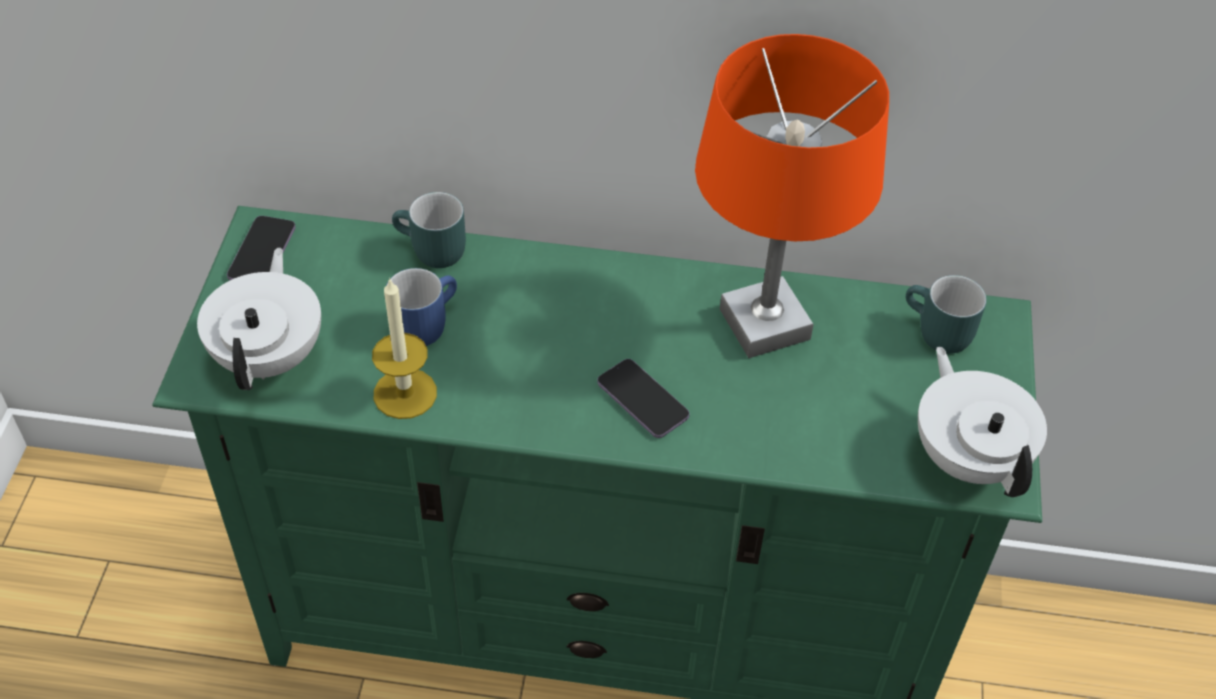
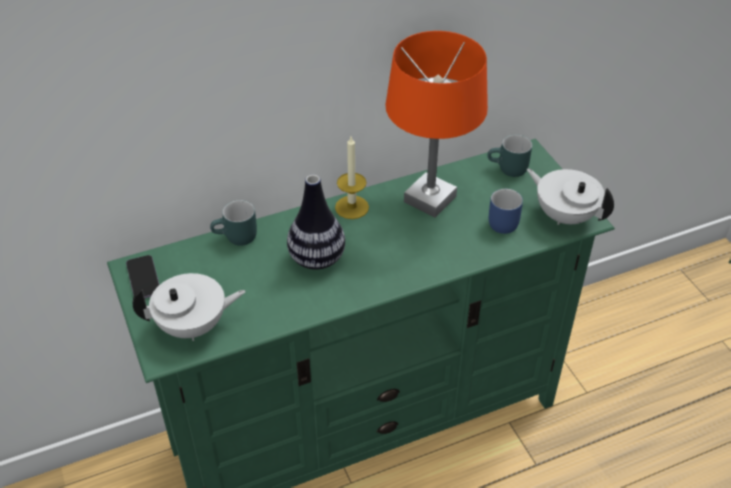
camera: 30 degrees left, 5 degrees down
(270, 356) = (193, 326): white teapot -> white teapot turned 105 degrees clockwise
(405, 393) = (282, 310): candle -> candle (352, 207)
(423, 322) = (262, 273): blue mug -> blue mug (501, 220)
(517, 338) = (317, 259): none -> vase
(642, 400) = (402, 258): phone -> none

